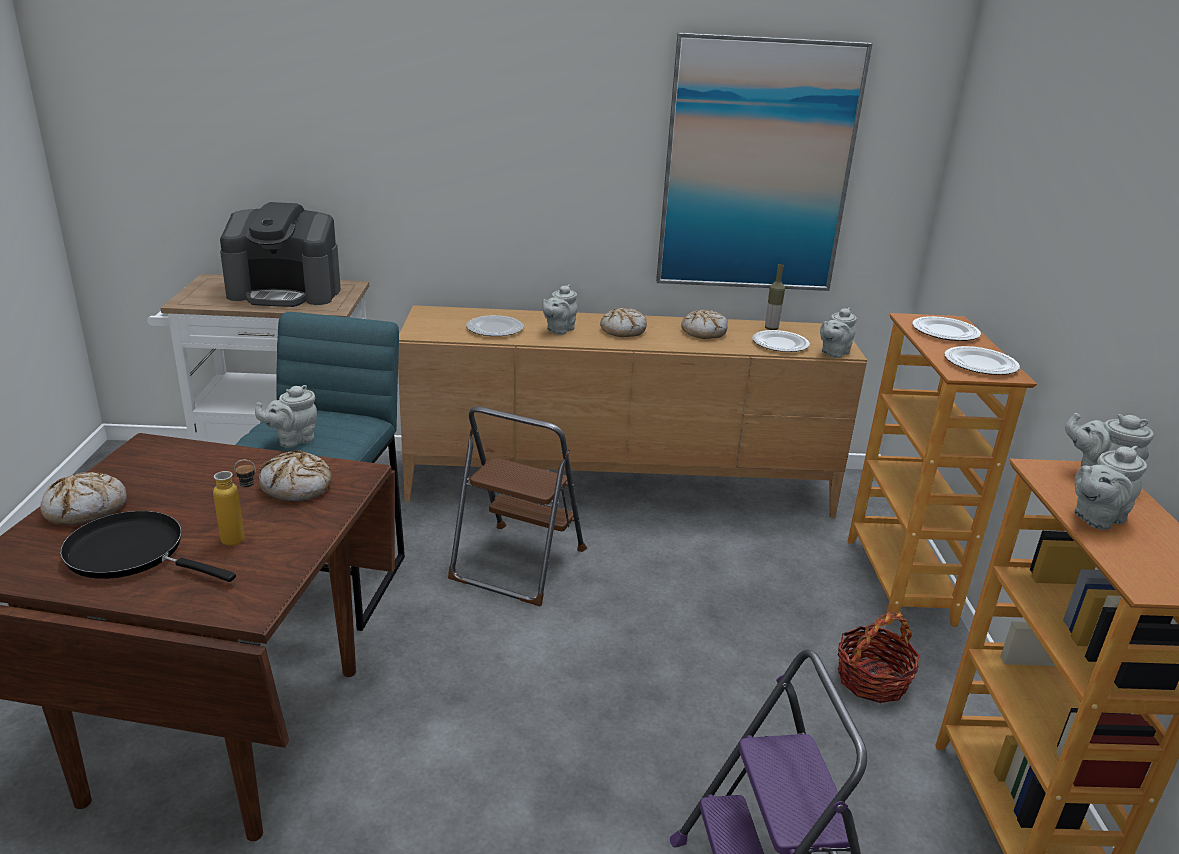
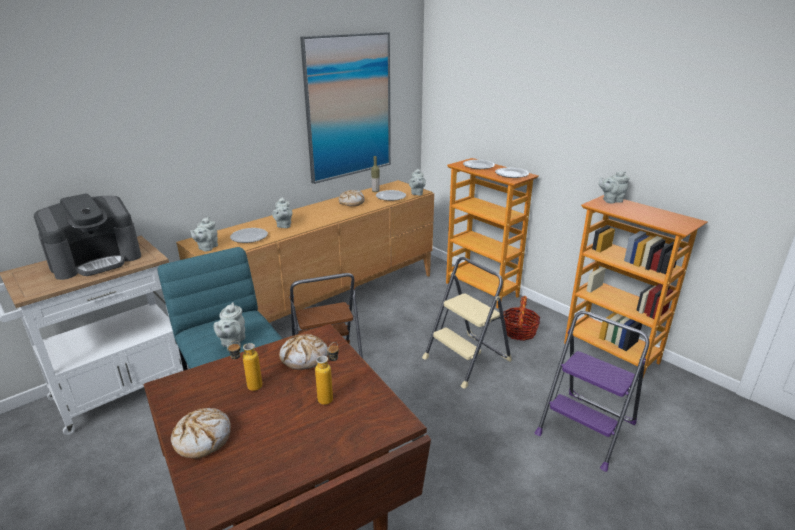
camera: 40 degrees left, 0 degrees up
(132, 553) = (284, 440): black frying pan -> none
(196, 487) = (248, 389): none -> bottle
(623, 330) = (314, 214): bread -> none
(725, 668) = (469, 358): none -> beige step ladder
(1096, 518) = (634, 214): grey teapot -> grey teapot (207, 248)

